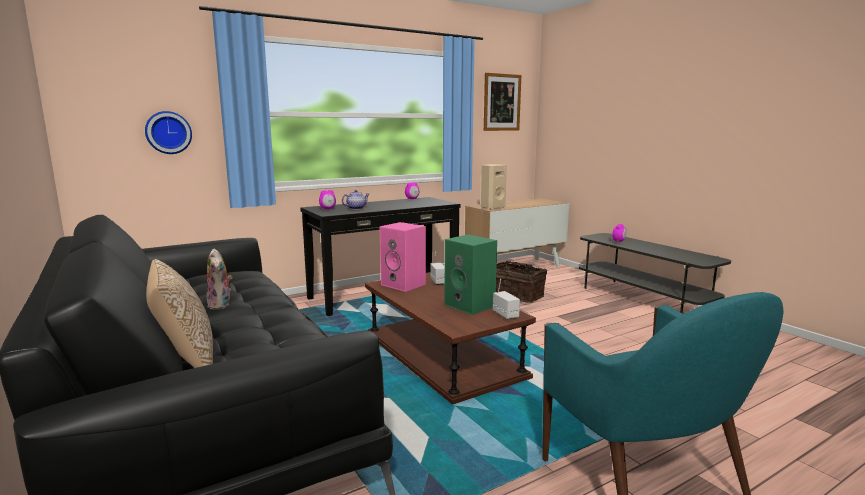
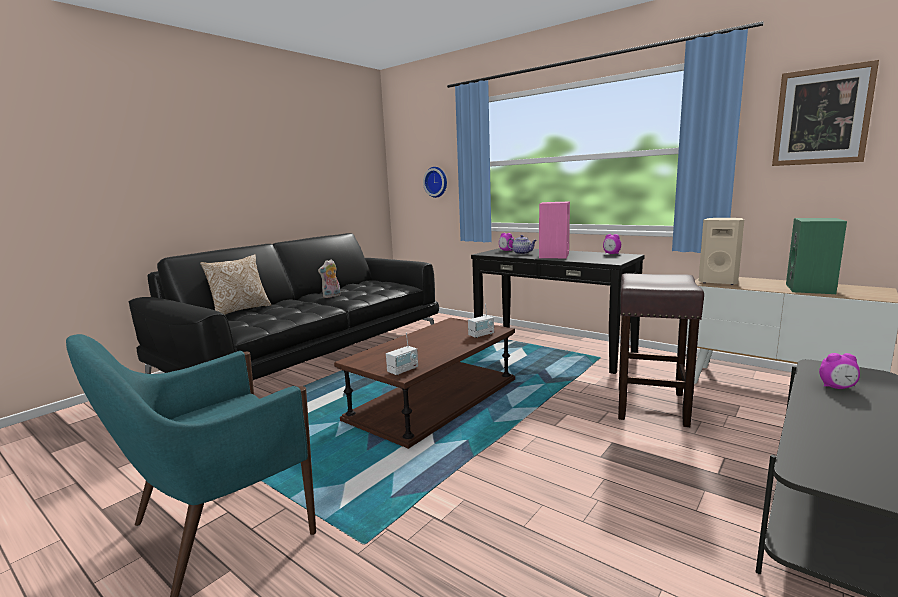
camera: 70 degrees right, 0 degrees up
(404, 284) = (458, 327): pink speaker -> pink speaker (555, 256)
(471, 305) = (419, 355): green speaker -> green speaker (811, 289)
(517, 296) = (651, 406): basket -> brown stool

